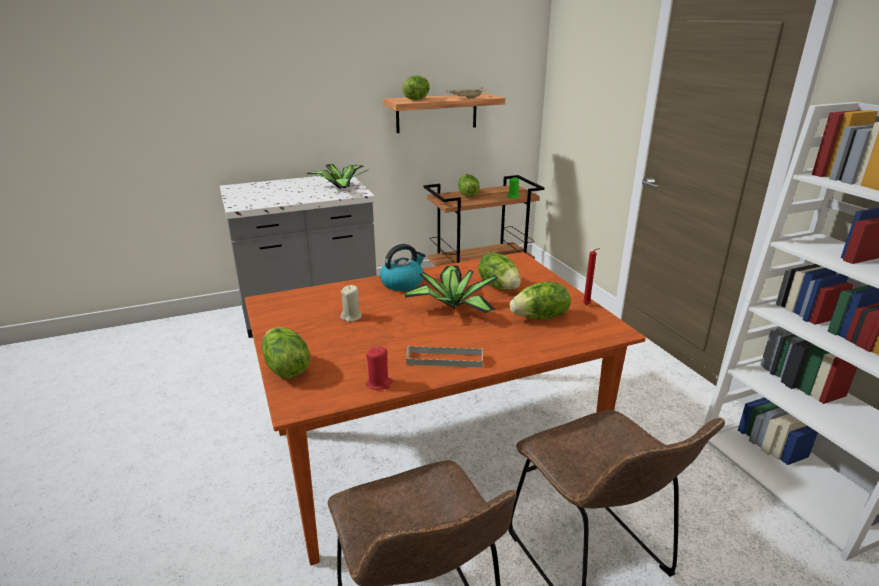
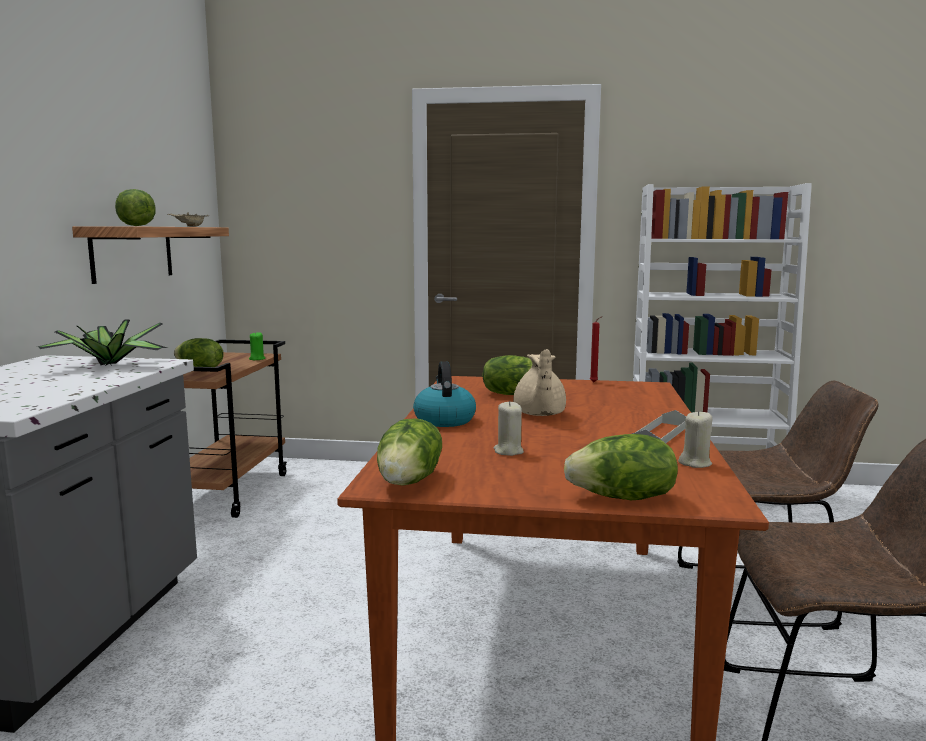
camera: 60 degrees left, 15 degrees down
(379, 383) = (695, 463): red candle -> beige candle
(451, 306) = (538, 414): potted plant -> beige teapot
(540, 317) = (603, 396): lettuce -> lettuce (410, 481)

